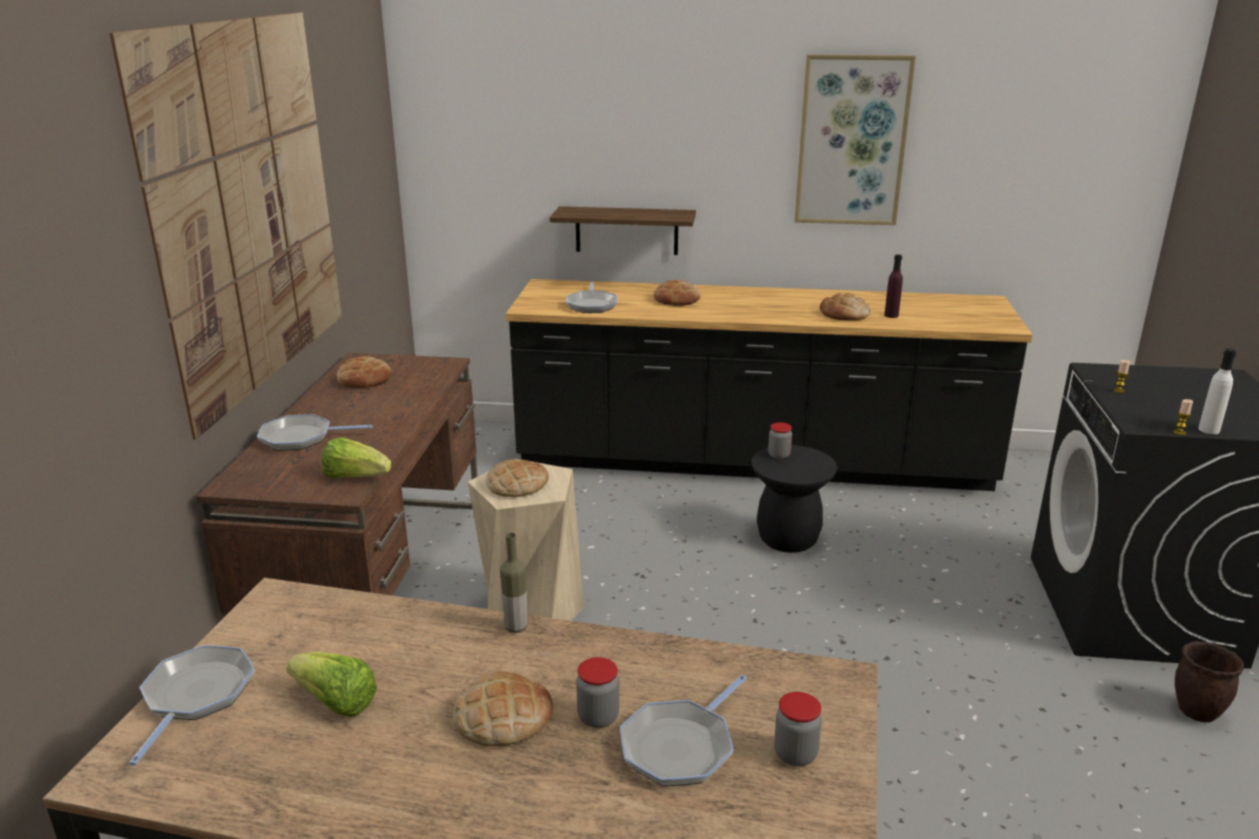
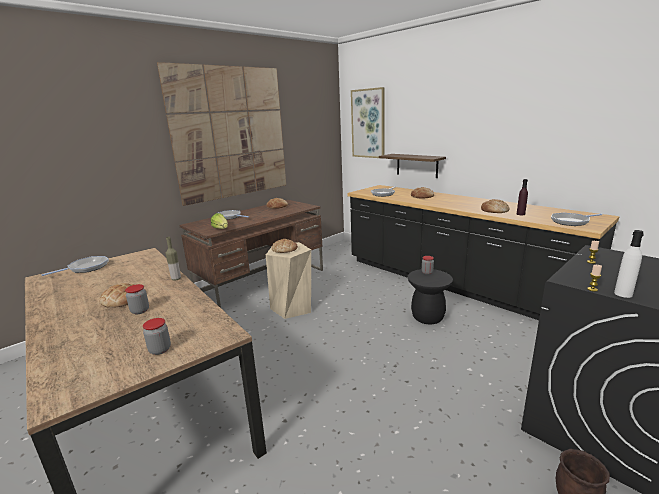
camera: 40 degrees right, 5 degrees down
(335, 702) = (102, 280): lettuce -> none
(680, 746) = (139, 329): frying pan -> frying pan (571, 221)
(852, 141) = (525, 120): picture -> picture (368, 124)

